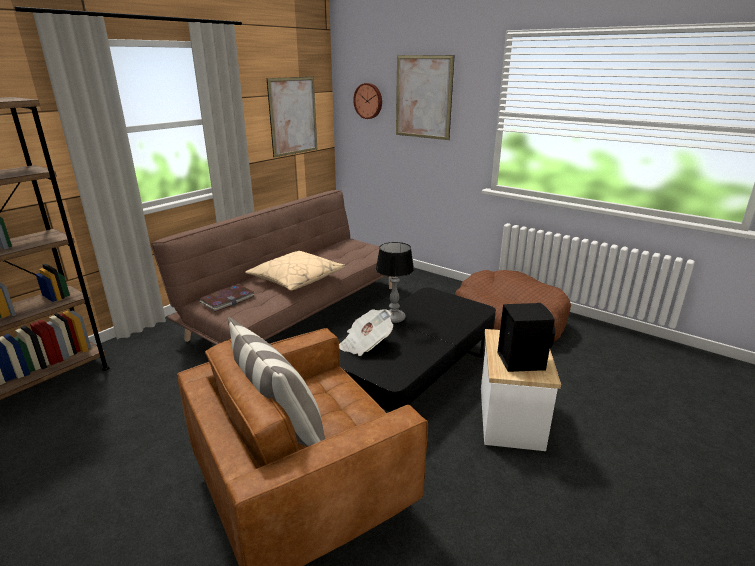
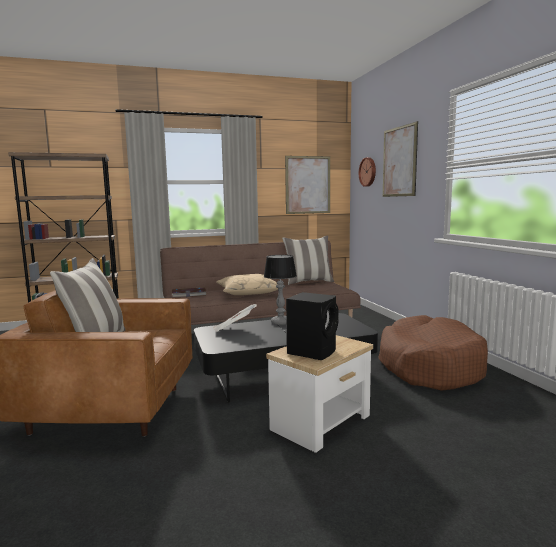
camera: 35 degrees right, 15 degrees down
(332, 245) = (308, 282): none -> pillow

